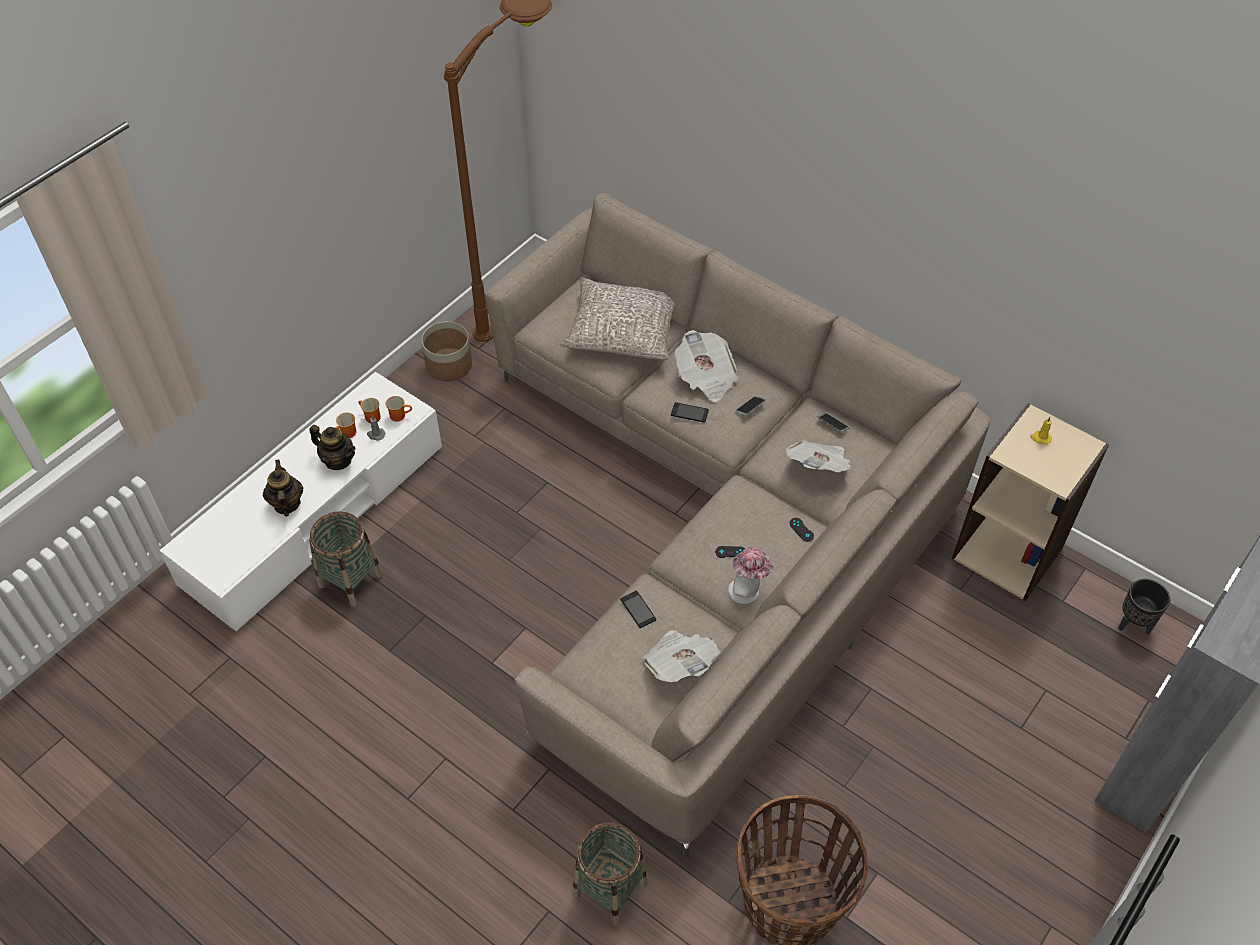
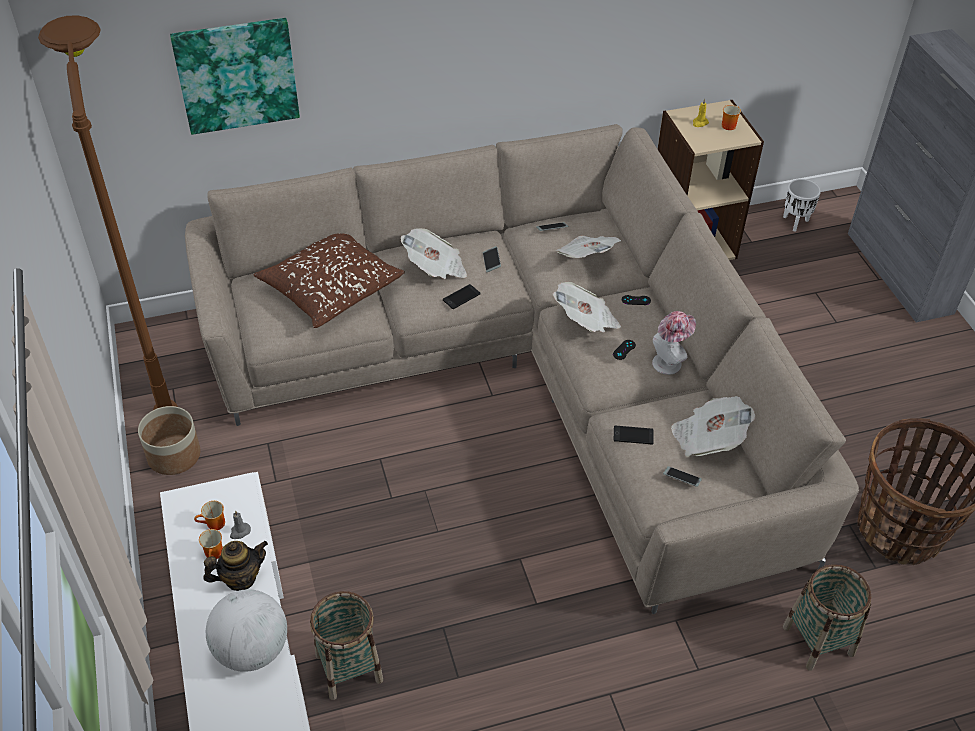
camera: 55 degrees left, 5 degrees down
(286, 504) = (252, 650): teapot -> globe
(399, 415) = (235, 501): mug -> mug (728, 125)
(618, 667) = (681, 479): none -> phone
(623, 330) = (331, 288): grey pillow -> brown pillow
(654, 113) = (237, 75): none -> picture
(740, 508) = (586, 321): none -> newspaper
(1134, 624) = (796, 222): black planter -> white planter

